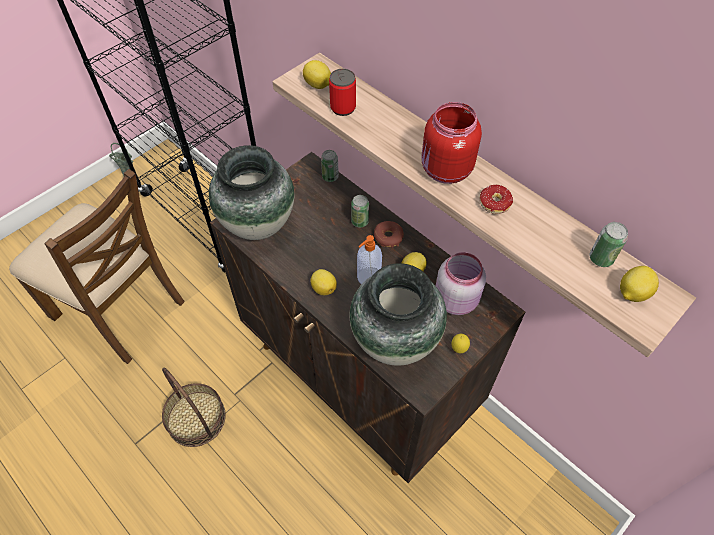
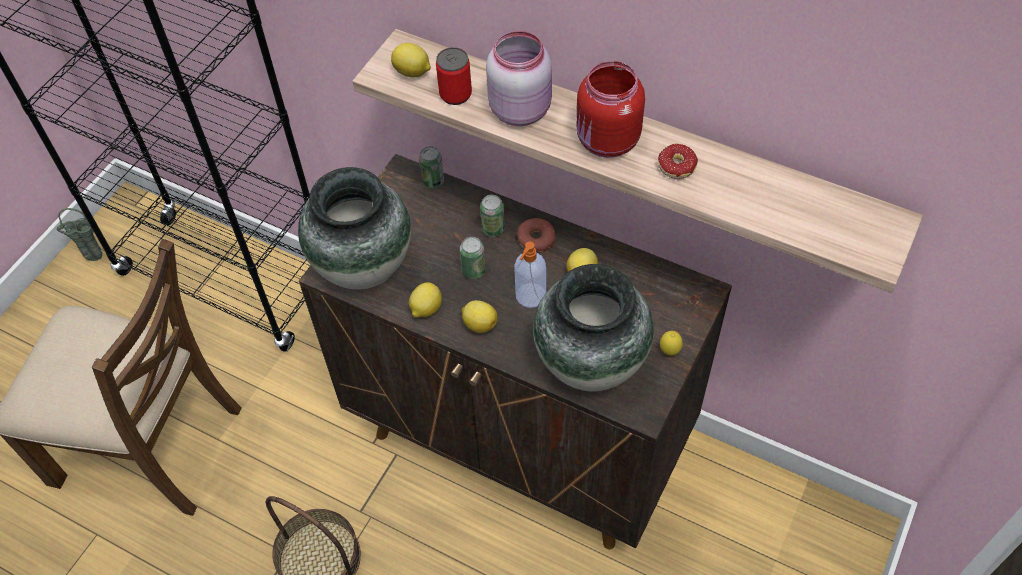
camera: 15 degrees left, 0 degrees up
(456, 299) = (646, 293): pink jar -> pink jar (520, 109)
(601, 258) = (812, 199): can -> can (474, 271)
(632, 293) = (856, 228): lemon -> lemon (426, 309)

